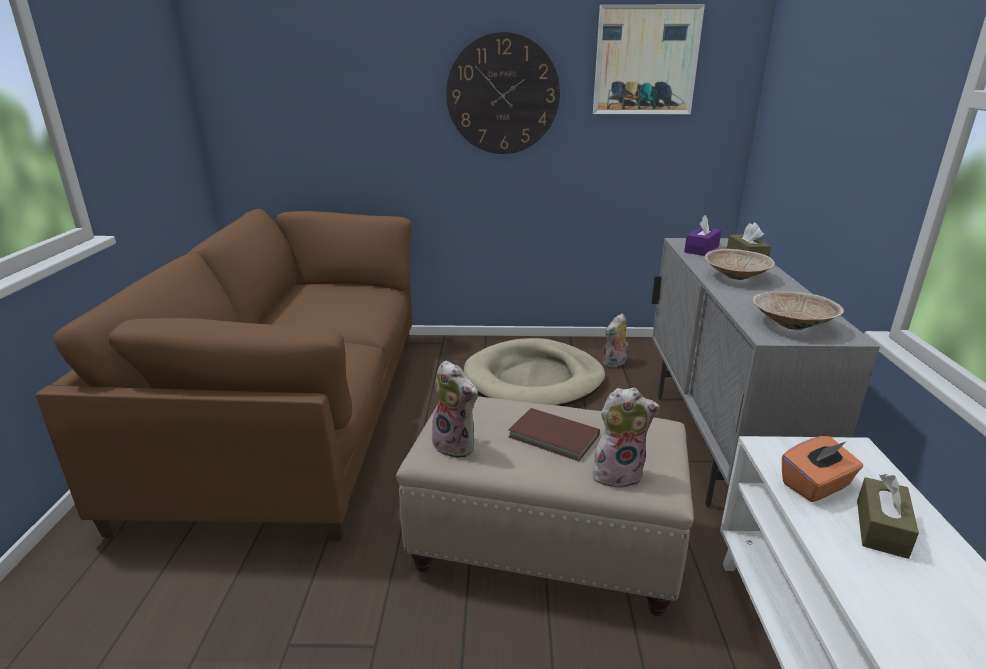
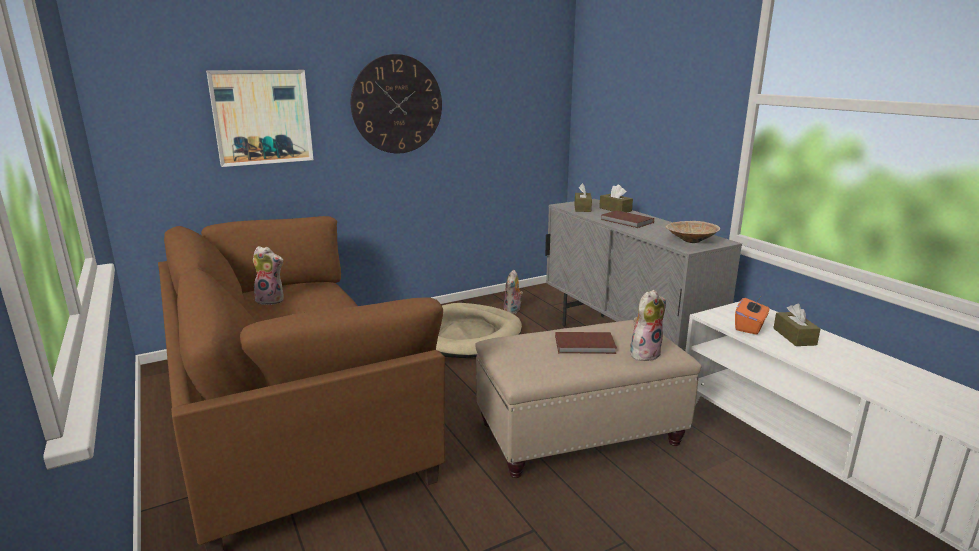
camera: 30 degrees left, 5 degrees down
(457, 445) = (533, 366): plush toy -> plush toy (272, 300)
(645, 61) = (499, 75): picture -> picture (262, 117)
(701, 249) = (582, 208): purple tissue box -> brown tissue box
(735, 277) = (626, 221): beige bowl -> brown book

